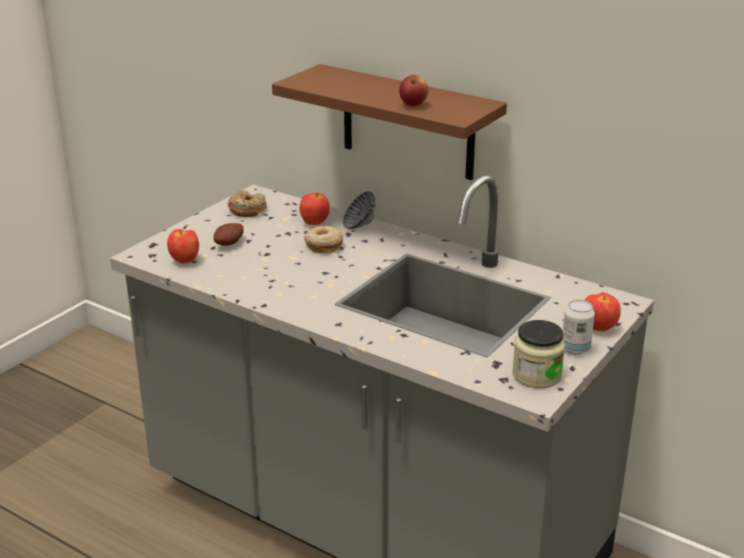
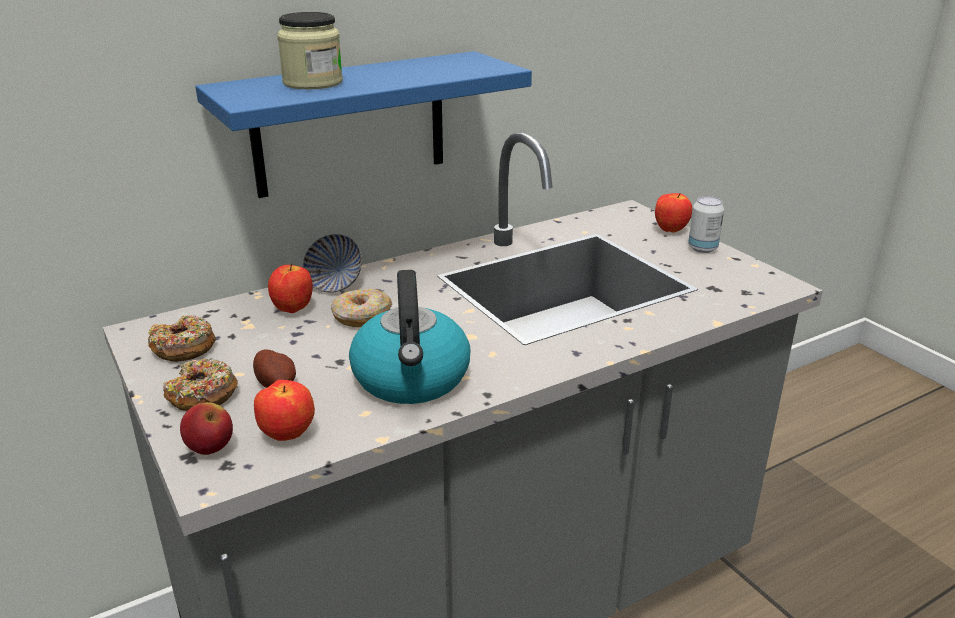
camera: 65 degrees left, 0 degrees up
(206, 230) = (202, 395): none -> donut
(263, 279) = (412, 379): none -> kettle
(408, 123) = (350, 124): brown shelf -> blue shelf
(413, 105) = (435, 74): apple -> apple (210, 449)
(536, 375) = (744, 276): jar -> jar (313, 82)

